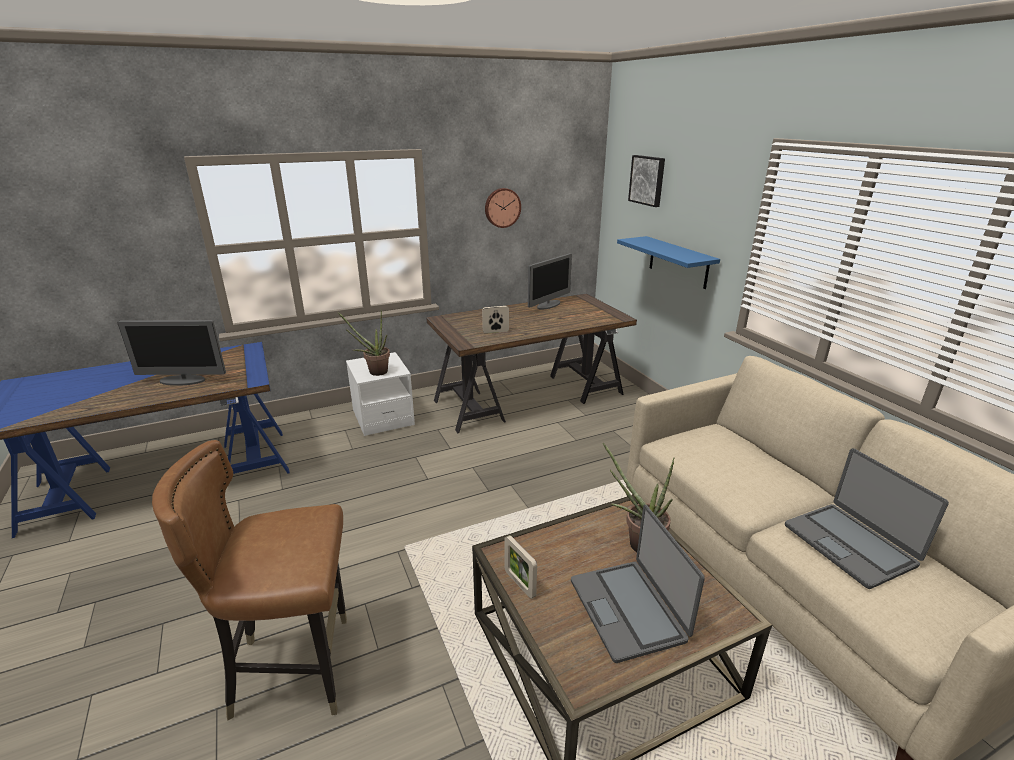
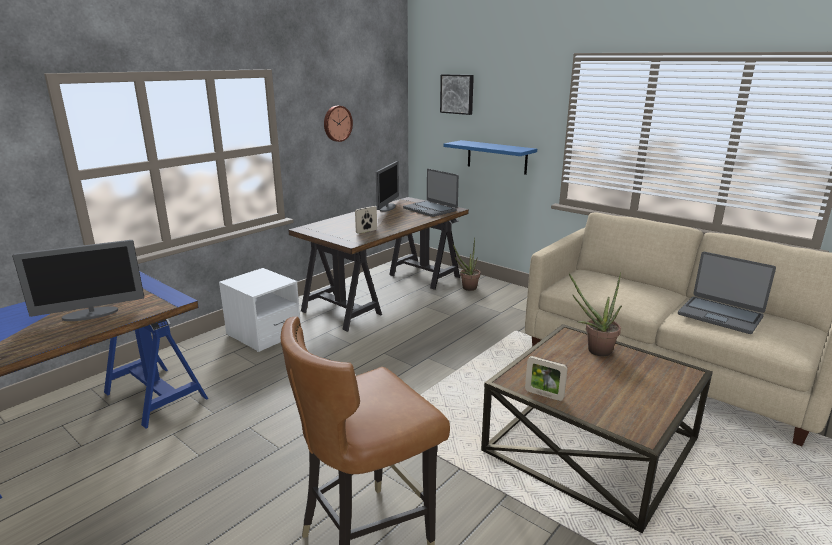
camera: 25 degrees left, 5 degrees down
(374, 372) = (260, 285): potted plant -> potted plant (467, 289)
(628, 609) = (627, 388): laptop -> laptop (430, 209)

